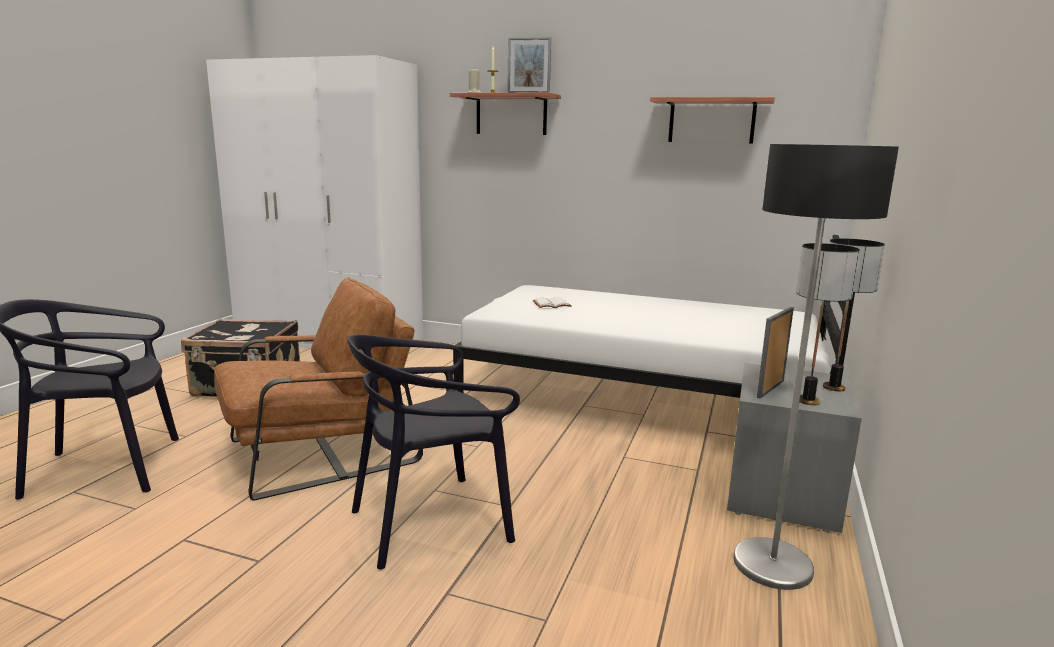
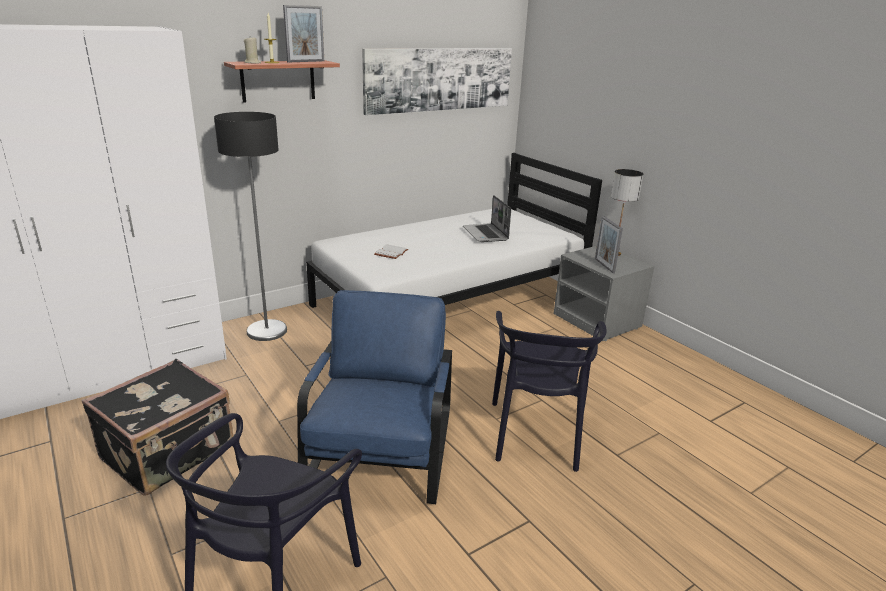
camera: 55 degrees left, 10 degrees up
(319, 451) = (381, 449): brown armchair -> blue armchair
(689, 319) = (486, 234): none -> laptop
(711, 121) = (440, 79): shelf -> picture
(772, 565) = (653, 355): floor lamp -> floor lamp (267, 331)
(807, 401) = (626, 266): table lamp -> none

